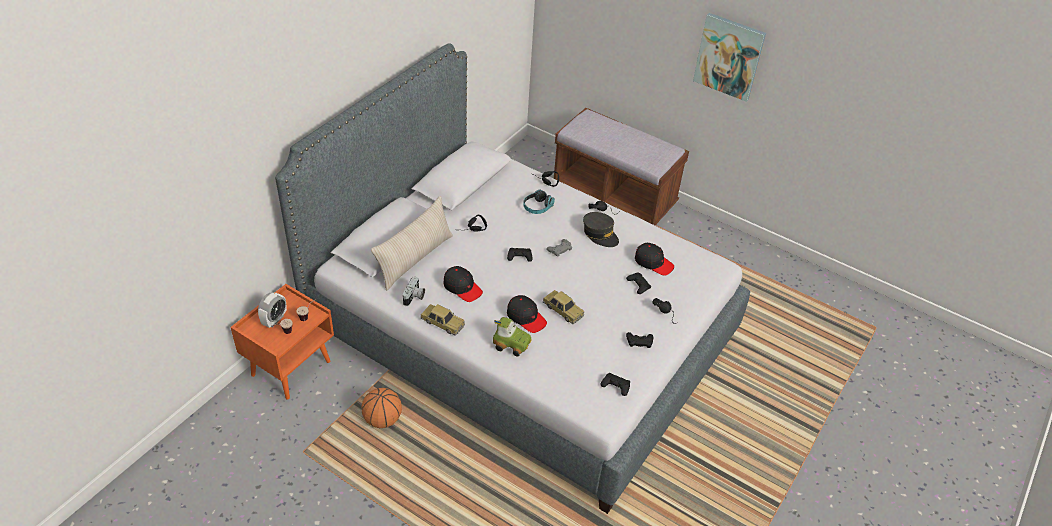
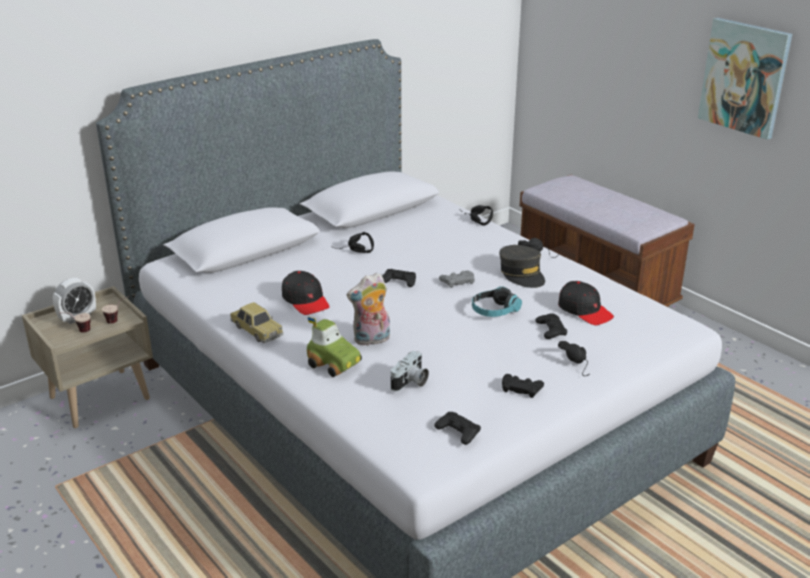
camera: 20 degrees right, 15 degrees down
(291, 367) = (100, 397): orange nightstand -> beige nightstand
(382, 419) = (174, 470): basketball -> none
(414, 297) = (238, 301): camera -> camera (411, 383)
(415, 259) = (264, 267): beige pillow -> none
(526, 317) = (371, 340): black cap -> plush toy
(537, 207) = (451, 240): headphones -> headphones (494, 311)
(562, 310) = (425, 339): toy car -> none

